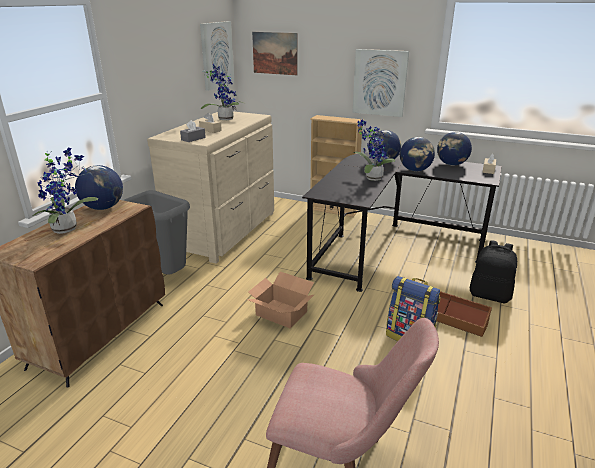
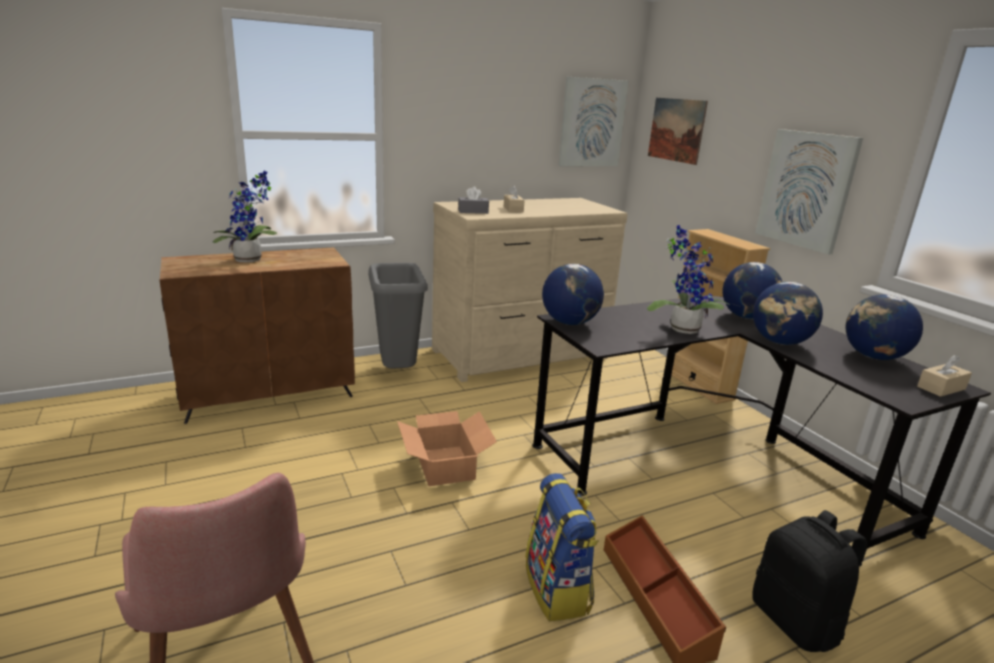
camera: 40 degrees right, 5 degrees down
(103, 207) = (312, 255): globe -> globe (569, 322)
(224, 118) = (560, 204): potted plant -> none

